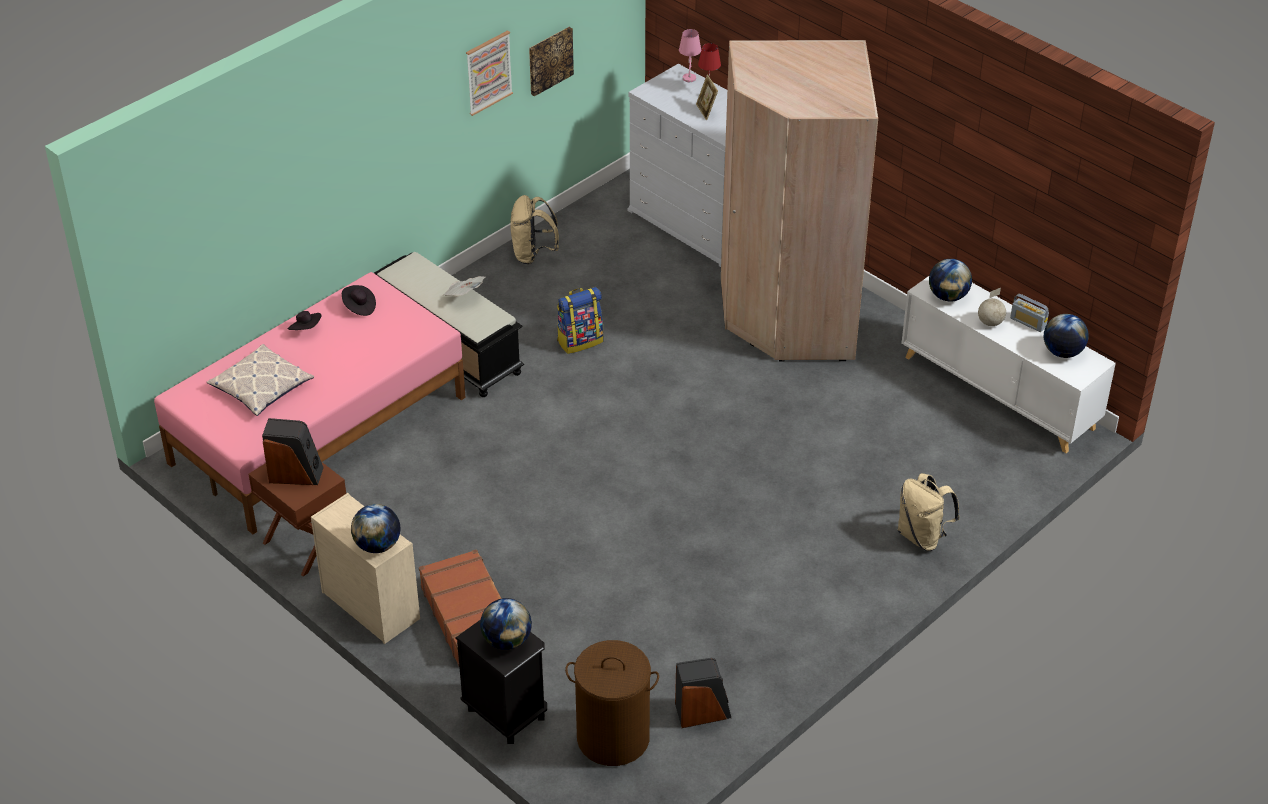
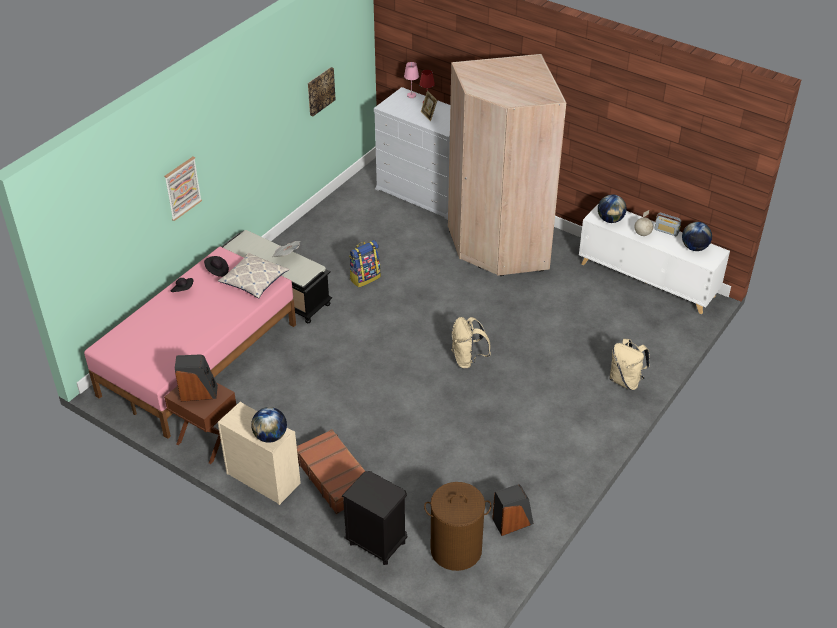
camera: 10 degrees left, 0 degrees up
(261, 387) = (160, 334): pillow -> pillow (254, 280)
(488, 72) = (283, 101): picture -> picture (182, 188)
(507, 640) = (379, 493): globe -> none
(533, 254) = (319, 224): beige backpack -> beige backpack (468, 359)

